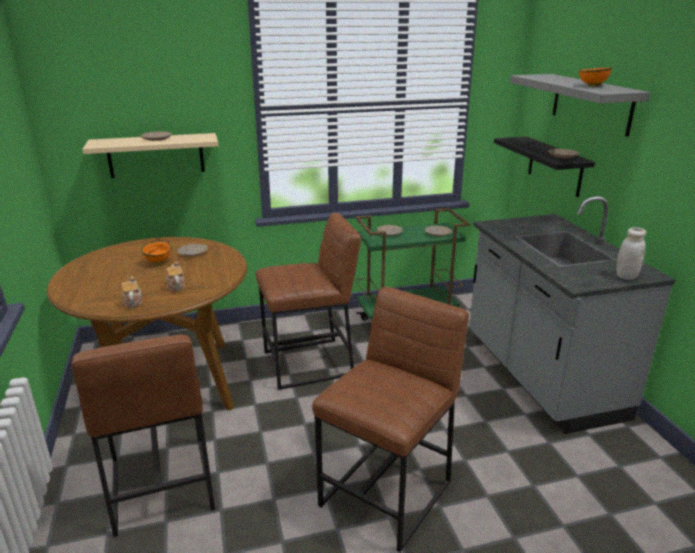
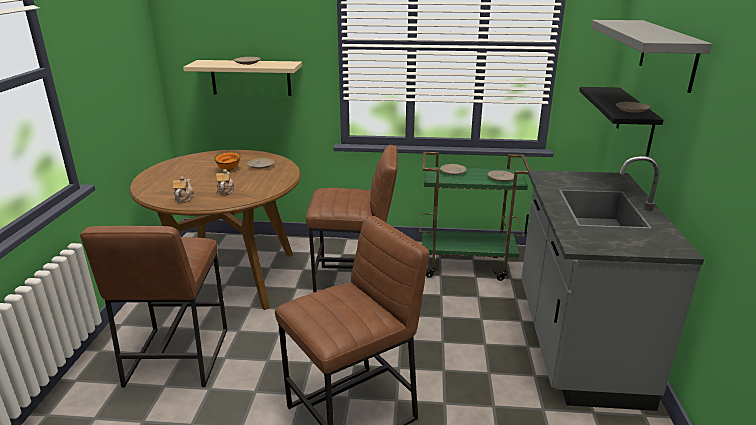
camera: 20 degrees right, 0 degrees up
(592, 86) = (654, 34): orange bowl -> none
(626, 276) = (645, 246): white jar -> none

